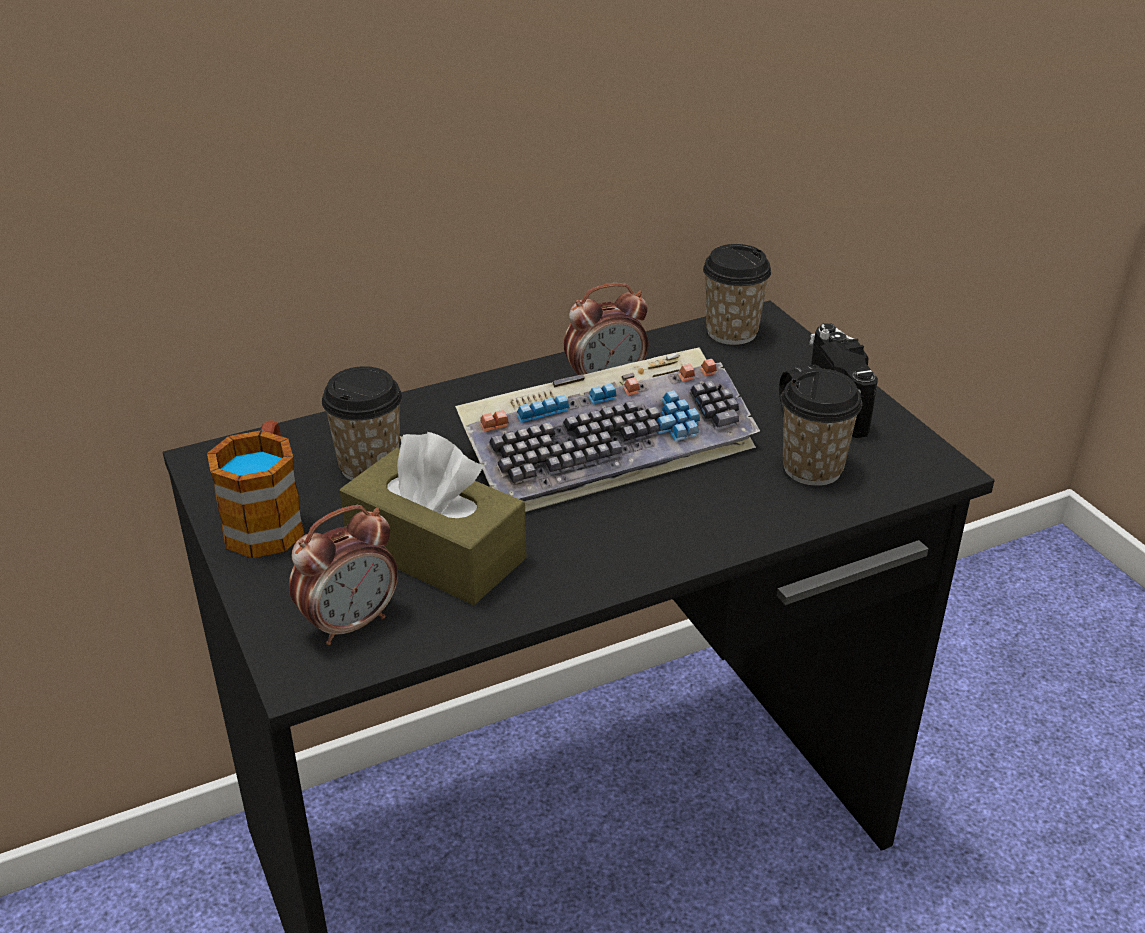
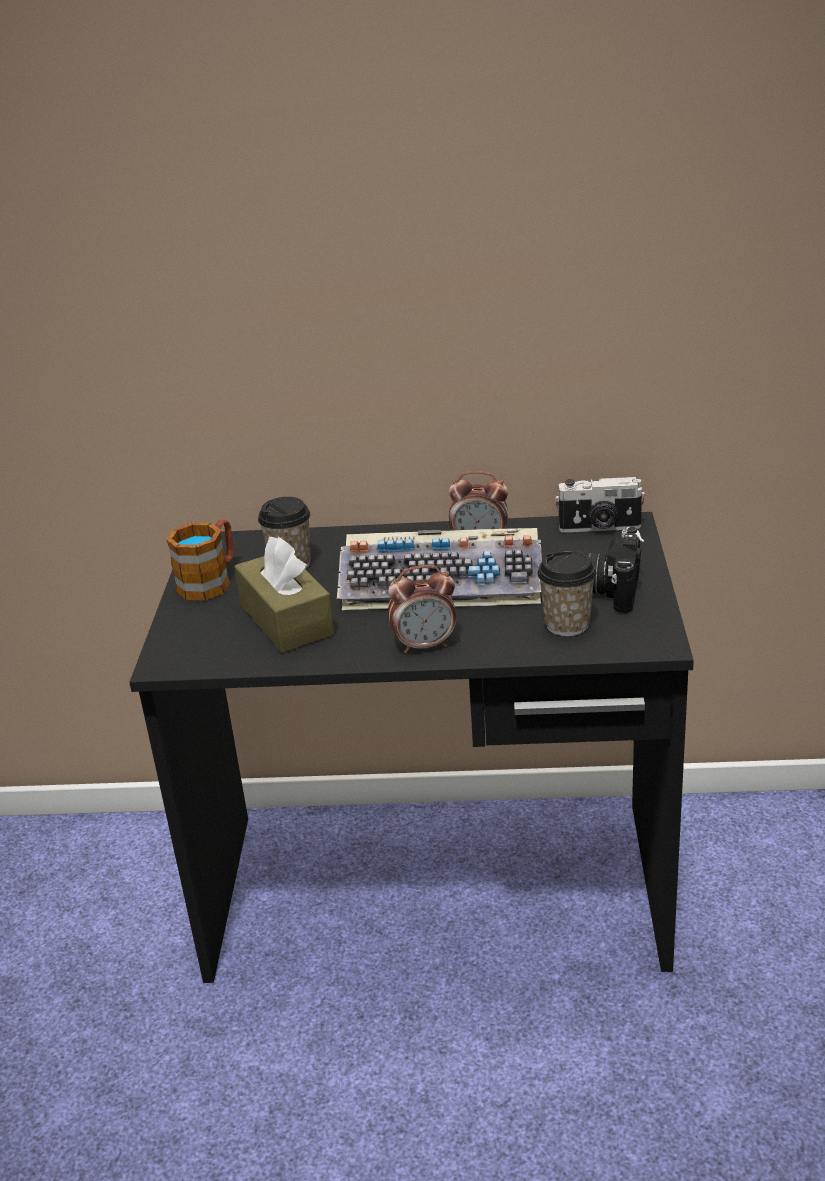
camera: 30 degrees right, 5 degrees down
(350, 623) = (208, 646): alarm clock -> alarm clock (425, 645)
(731, 332) = (600, 528): cup -> camera

